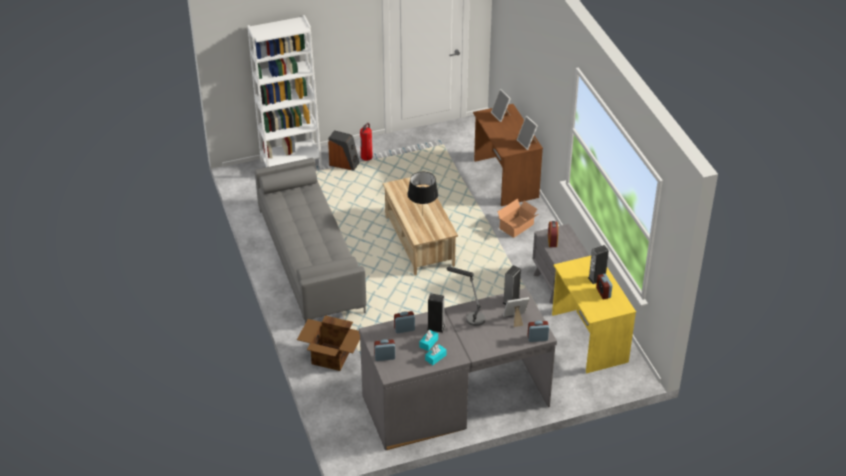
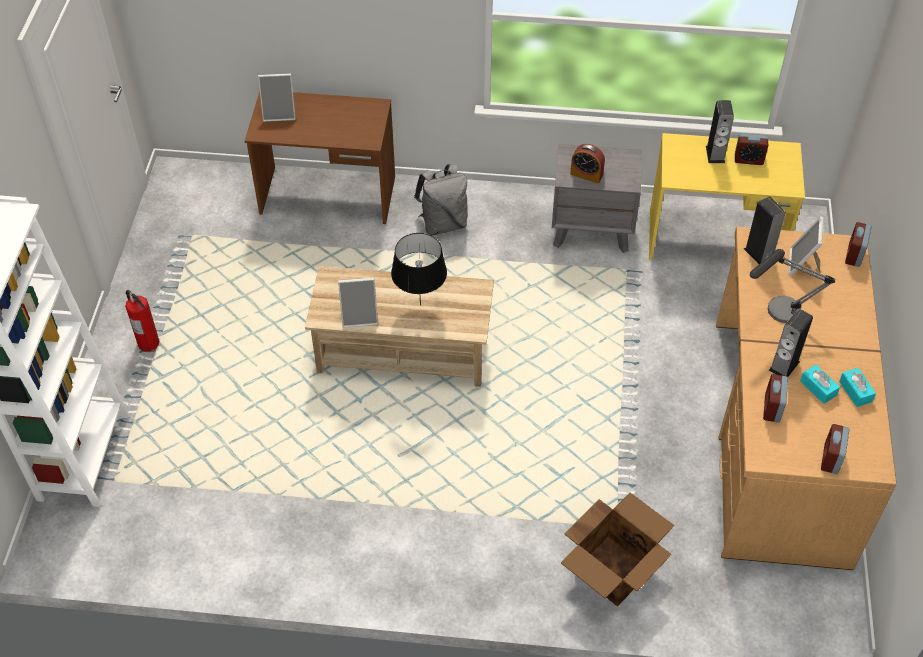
camera: 65 degrees left, 10 degrees up
(309, 260) = (358, 518): grey sofa -> none
(344, 163) = (142, 379): speaker -> none
(455, 399) = (777, 439): grey desk -> brown desk
(518, 226) = (443, 223): cardboard box -> grey backpack
(527, 143) = (368, 110): picture frame -> picture frame (360, 316)

